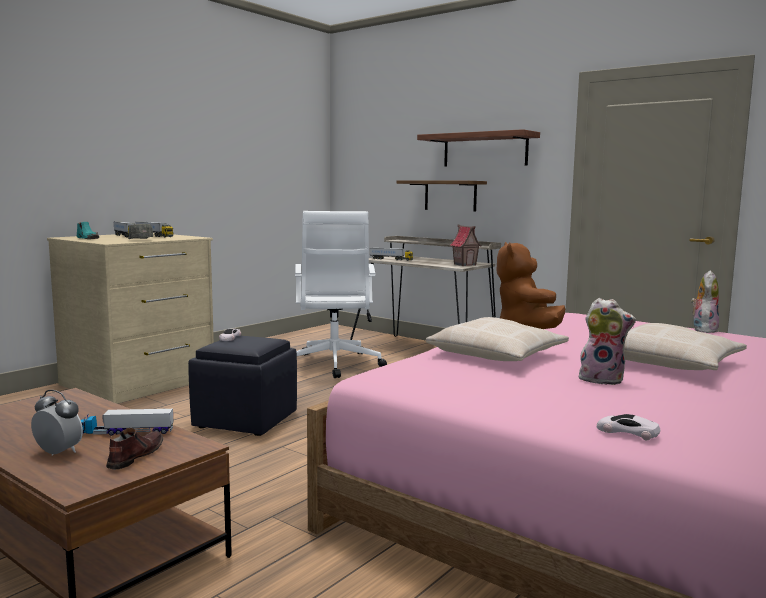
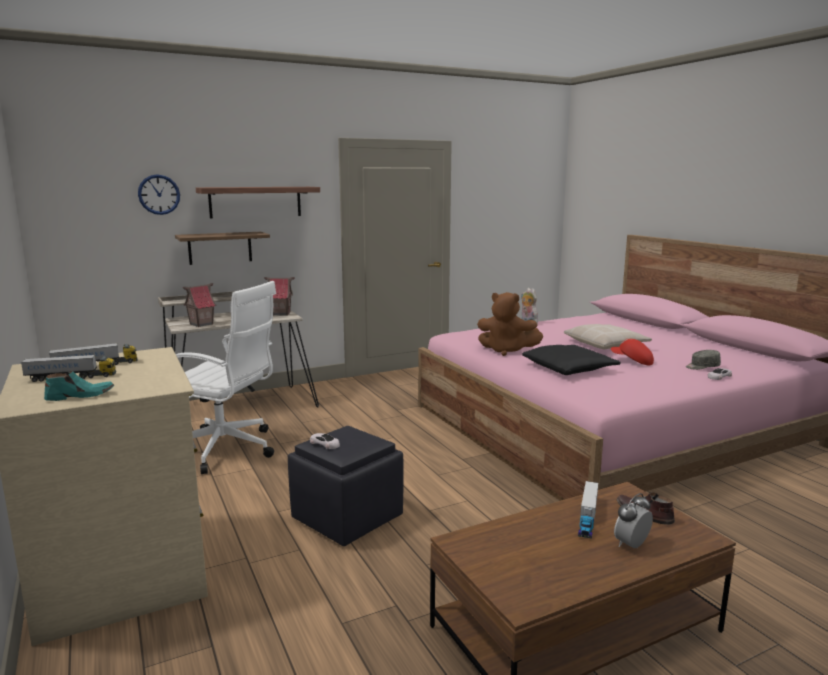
camera: 65 degrees left, 5 degrees up
(139, 239) = (152, 374): grey cap -> grey cap (702, 367)
(391, 259) = (201, 324): toy truck -> toy house
(410, 144) = (159, 194): none -> wall clock
(497, 355) = (569, 368): beige pillow -> black pillow
(602, 379) = (632, 361): plush toy -> red cap

